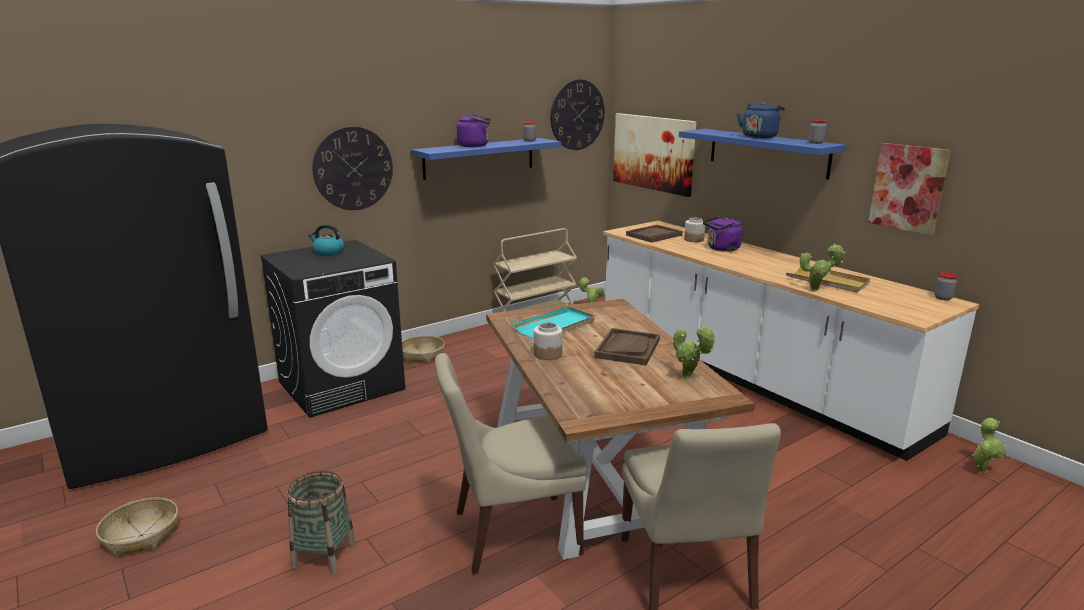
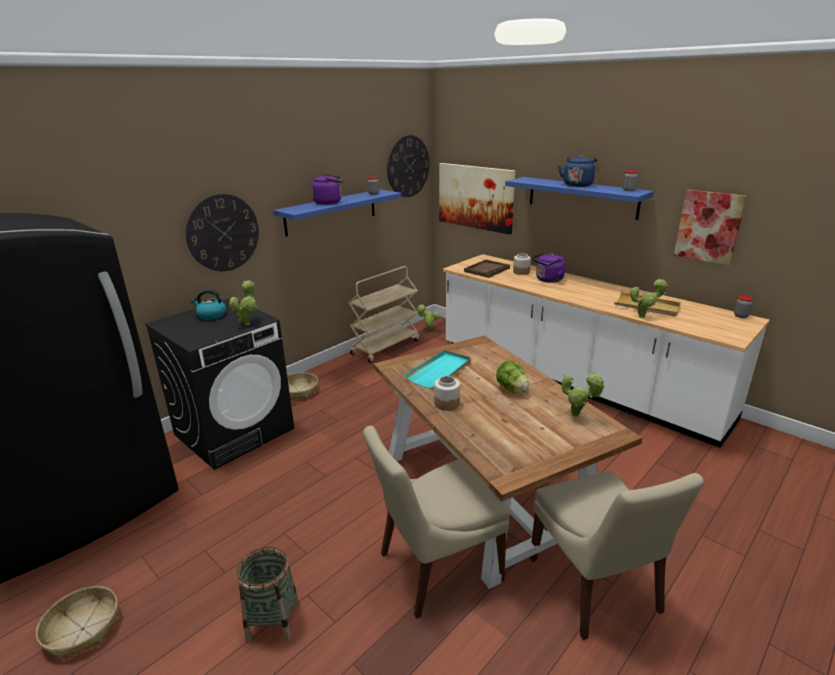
camera: 10 degrees left, 5 degrees up
(627, 348) = (512, 389): brown tray -> lettuce
(982, 469) = (776, 448): potted plant -> potted plant (248, 323)

